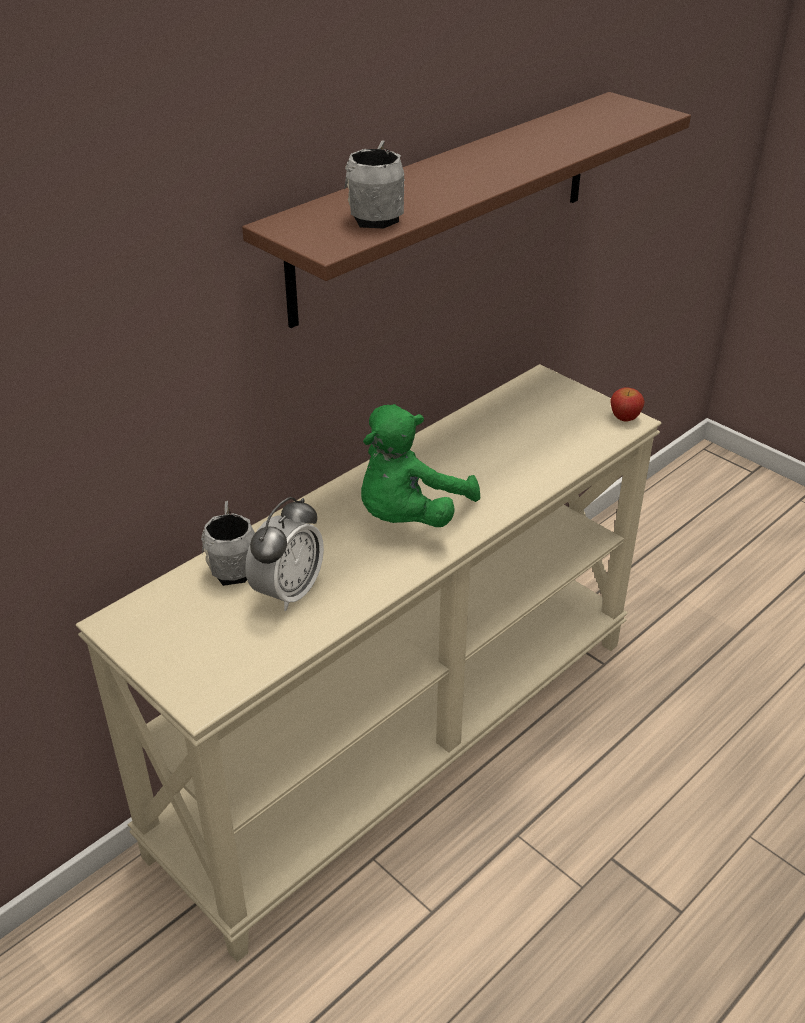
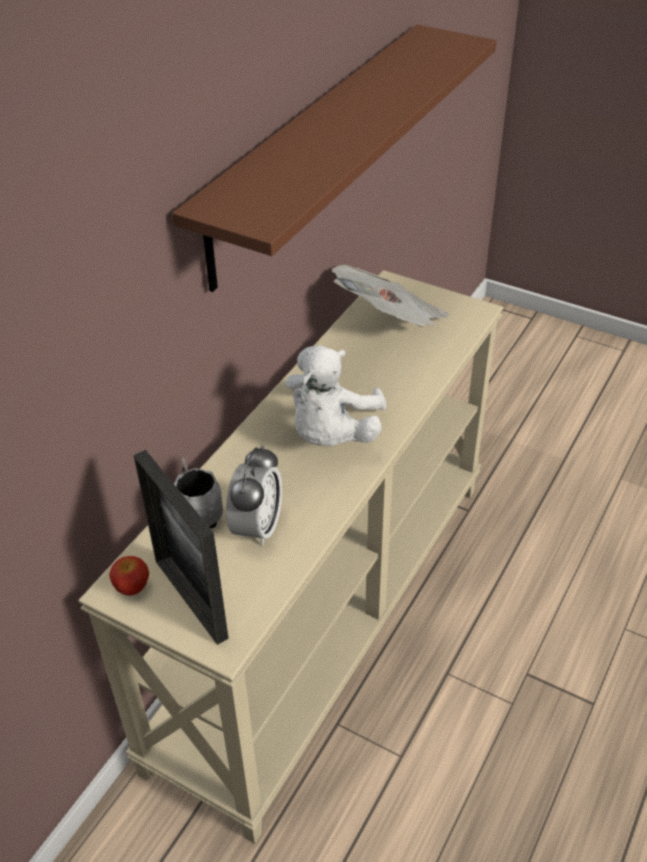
camera: 15 degrees left, 5 degrees up
(187, 647) = (190, 598): none -> picture frame
(377, 216) = (288, 183): grey mug -> none
(409, 516) = (331, 434): green plush toy -> white plush toy
(524, 416) = (390, 322): none -> newspaper
(624, 417) = (473, 308): apple -> apple (132, 587)

